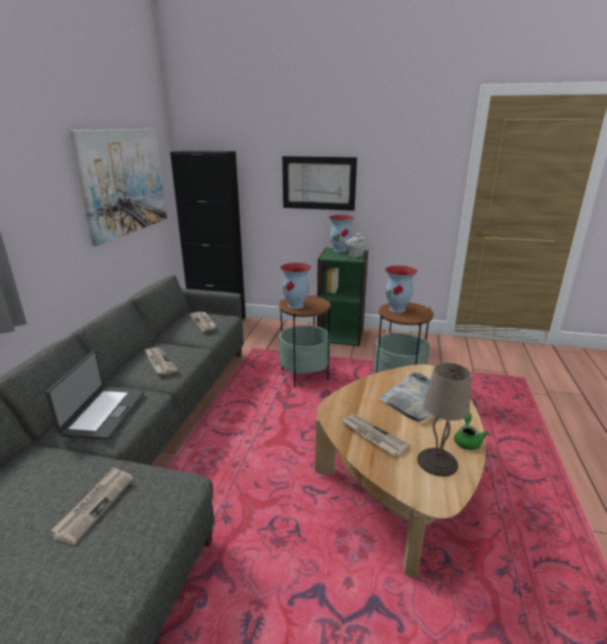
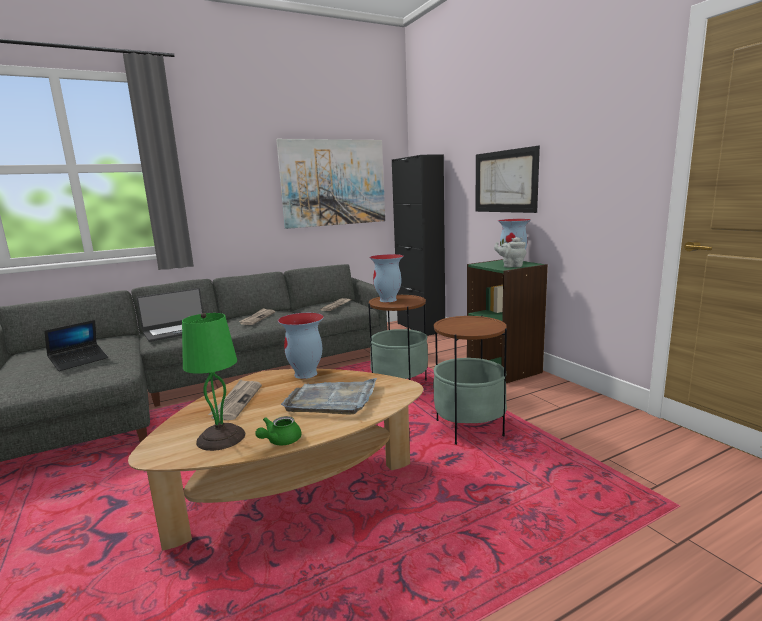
camera: 50 degrees right, 10 degrees down
(95, 505) = (79, 361): newspaper -> laptop
(398, 309) = (467, 322): vase -> vase (306, 374)
(436, 462) = (220, 437): beige table lamp -> green table lamp
(467, 440) = (280, 441): green teapot -> green teapot turned 150 degrees clockwise

